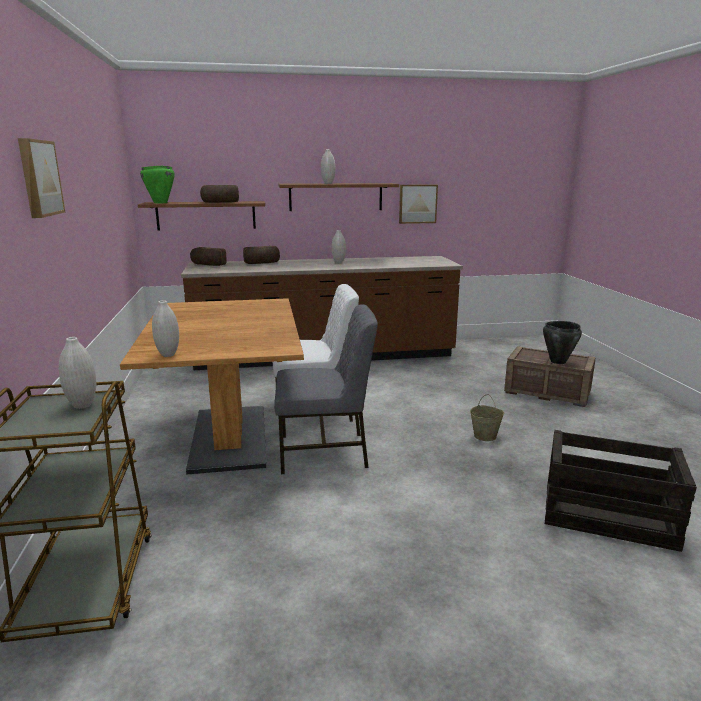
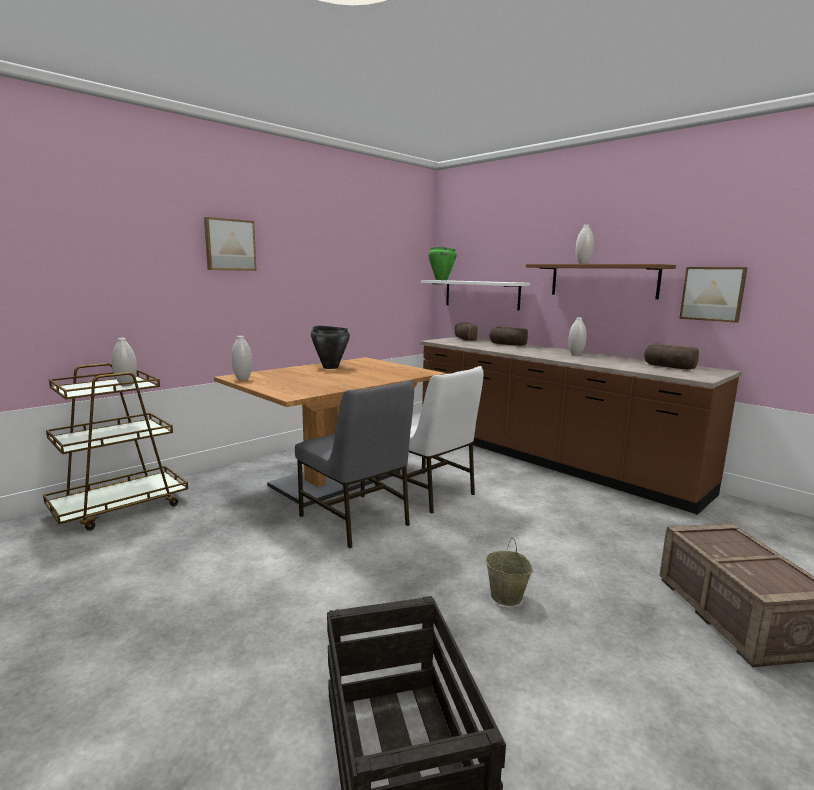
camera: 55 degrees right, 5 degrees down
(206, 215) = (481, 294): brown shelf -> white shelf
(220, 202) = (481, 281): bread -> bread (668, 367)
(557, 361) = (740, 565): black cooking pot -> black cooking pot (330, 367)

